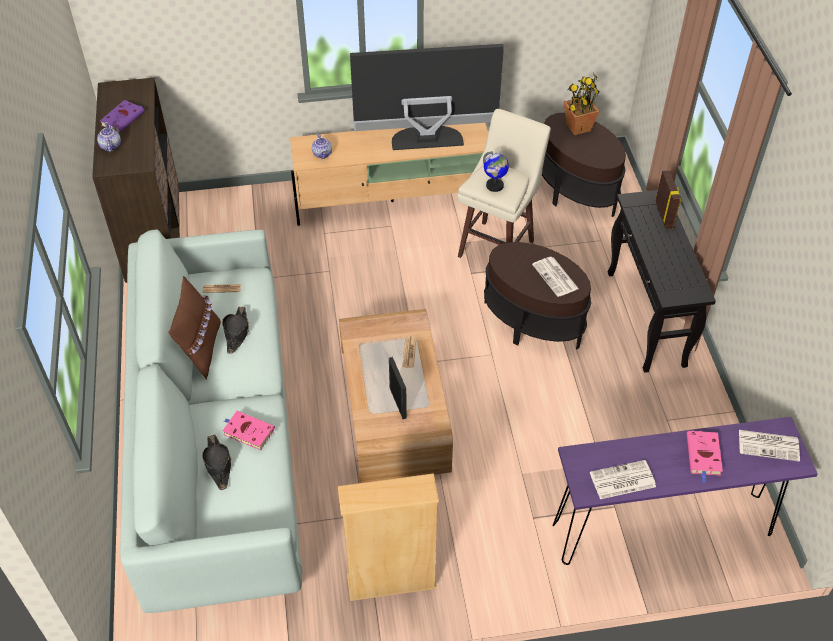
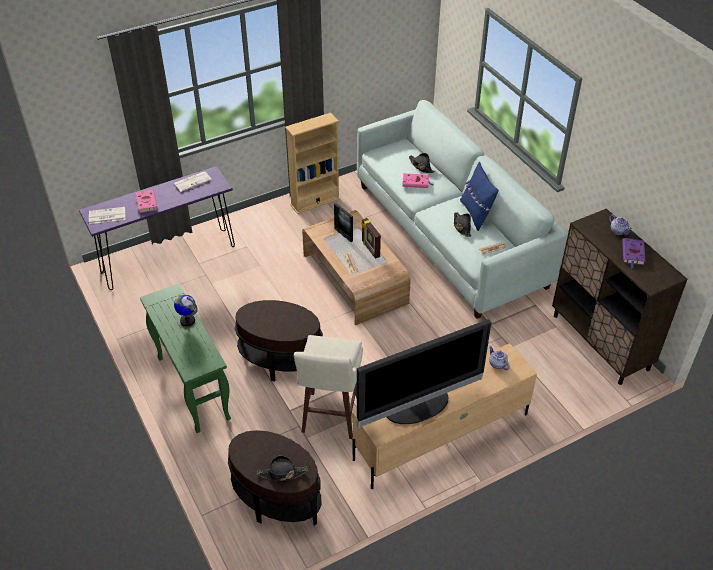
camera: 160 degrees right, 5 degrees down
(201, 349) = (476, 214): brown pillow -> blue pillow
(494, 186) = (331, 346): globe -> globe (187, 320)
(556, 277) = (263, 318): newspaper -> none
(578, 128) = (282, 473): potted plant -> black hat
(646, 319) = (192, 387): black console table -> green console table
(664, 215) = (183, 356): picture frame -> picture frame (370, 249)

